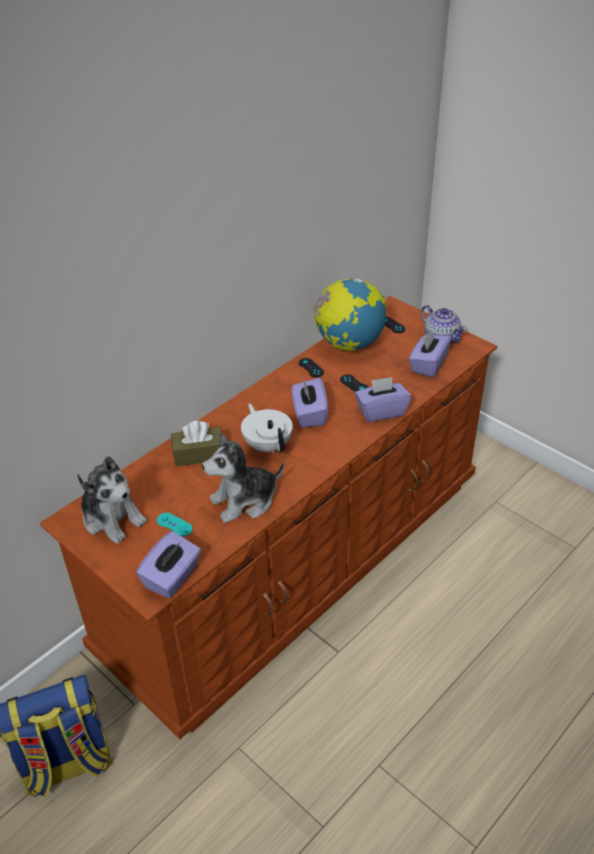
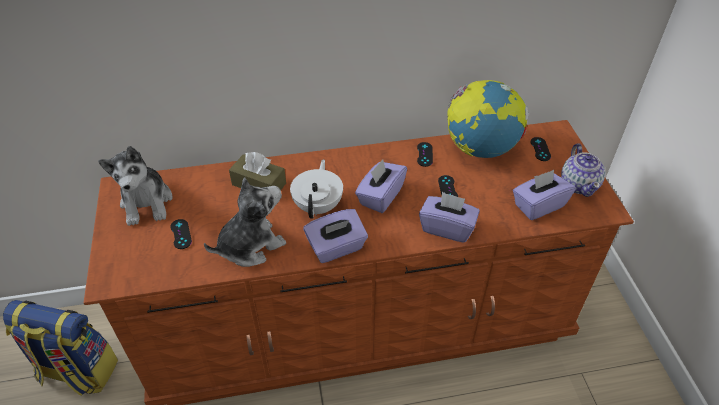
camera: 35 degrees right, 5 degrees up
(172, 578) = (133, 278): purple tissue box -> purple tissue box (336, 248)
(174, 524) = (181, 234): turquoise game controller -> black game controller
(244, 501) = (250, 245): plush toy -> plush toy turned 135 degrees clockwise

